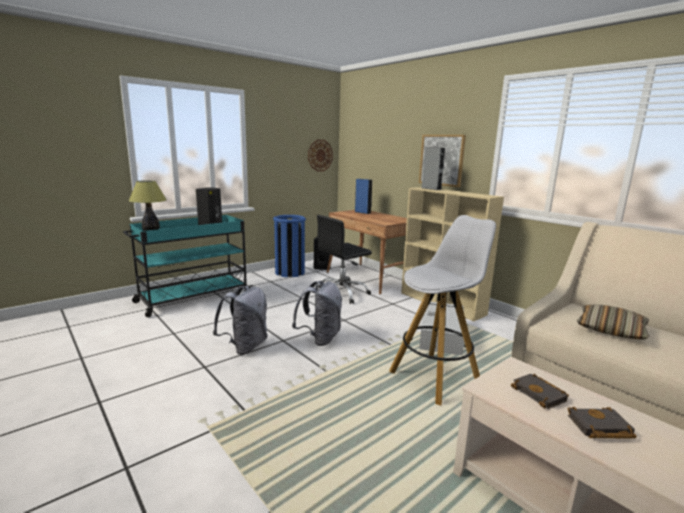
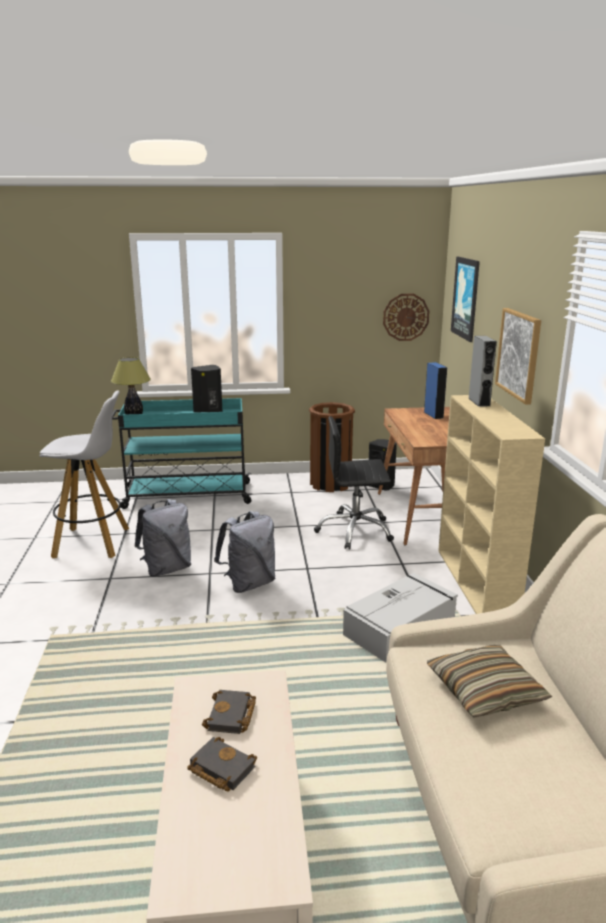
camera: 35 degrees right, 5 degrees up
(290, 272) = (330, 484): blue trash can -> brown trash can
(370, 138) = (466, 298): none -> picture
(435, 377) = (310, 674): white stool -> white stool (93, 542)

